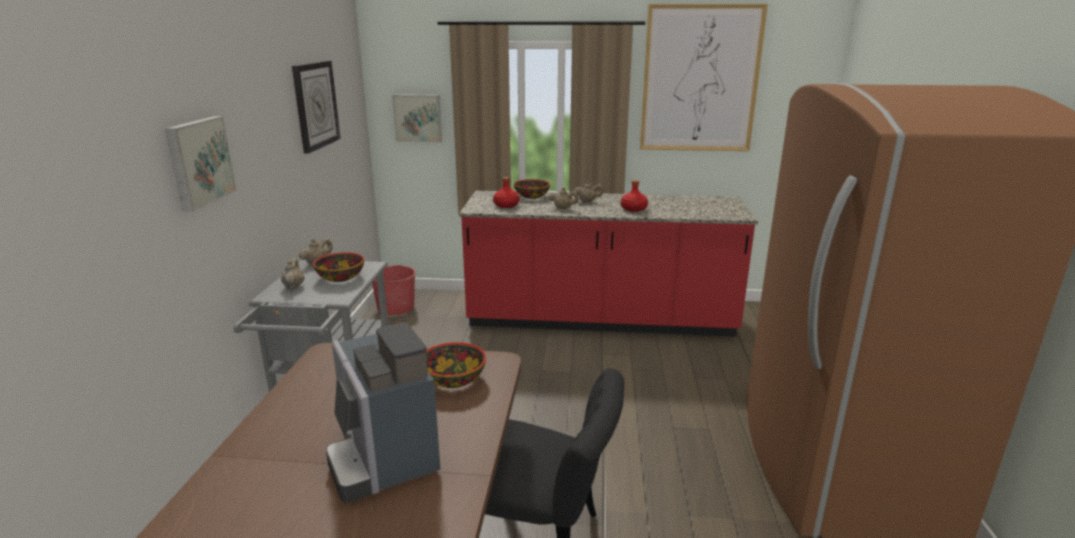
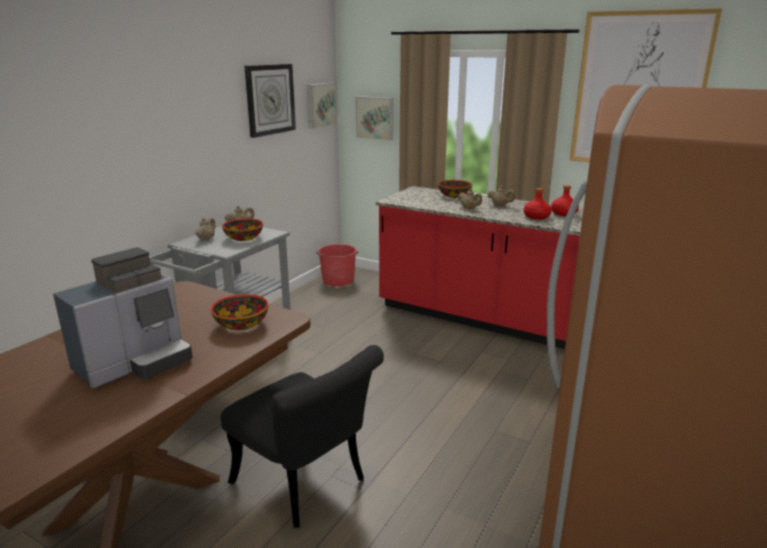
camera: 25 degrees right, 0 degrees up
(199, 162) = (130, 131): picture -> picture (320, 105)
(383, 457) = (135, 363): coffee machine -> coffee machine turned 135 degrees counterclockwise
(506, 205) = (422, 200): red bottle -> red bottle (563, 213)

